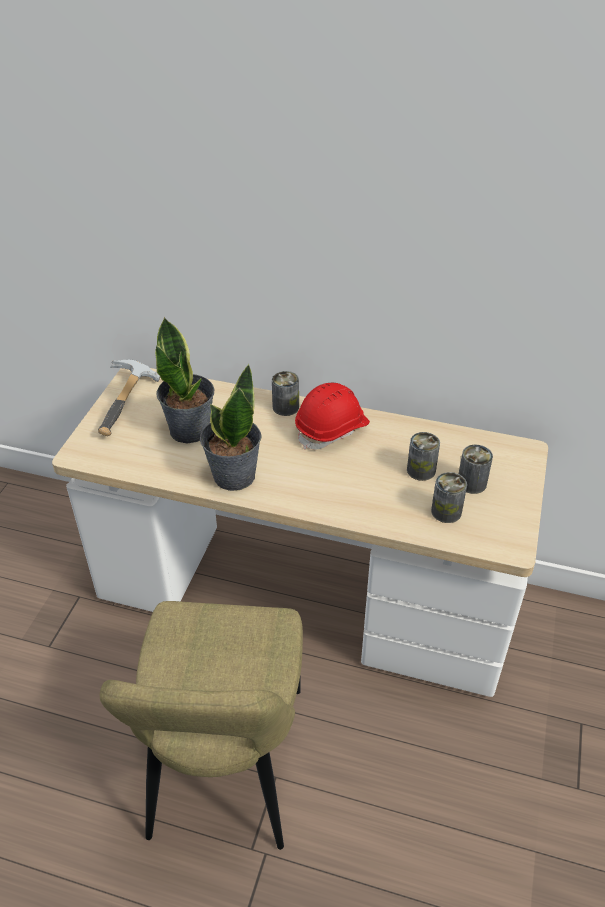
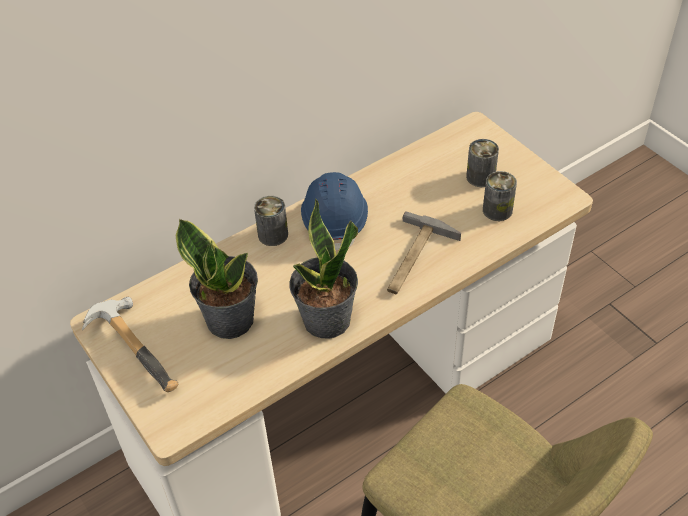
camera: 50 degrees left, 5 degrees up
(332, 429) = (335, 221): red hard hat -> blue hard hat
(340, 491) = (415, 259): none -> hammer
(421, 470) = (438, 196): can -> none

